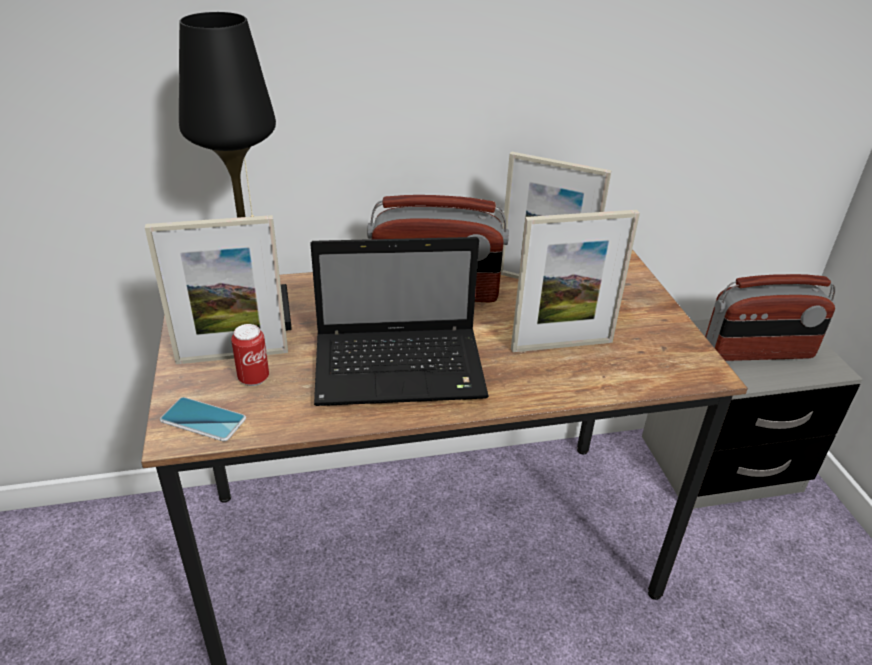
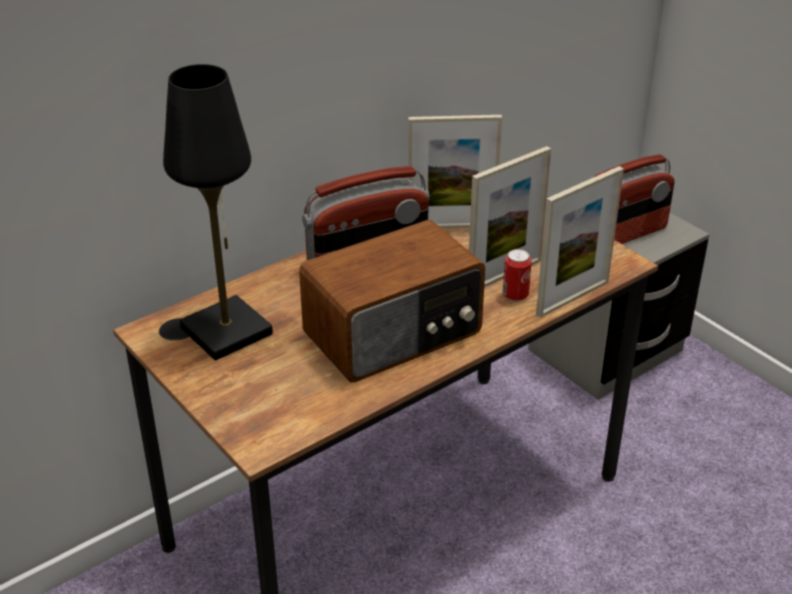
camera: 25 degrees left, 0 degrees up
(203, 420) = (269, 429): phone -> none
(232, 356) = (242, 372): picture frame -> picture frame (572, 298)
(253, 378) = (279, 383): can -> can (515, 296)
(403, 368) = (394, 334): laptop -> radio

